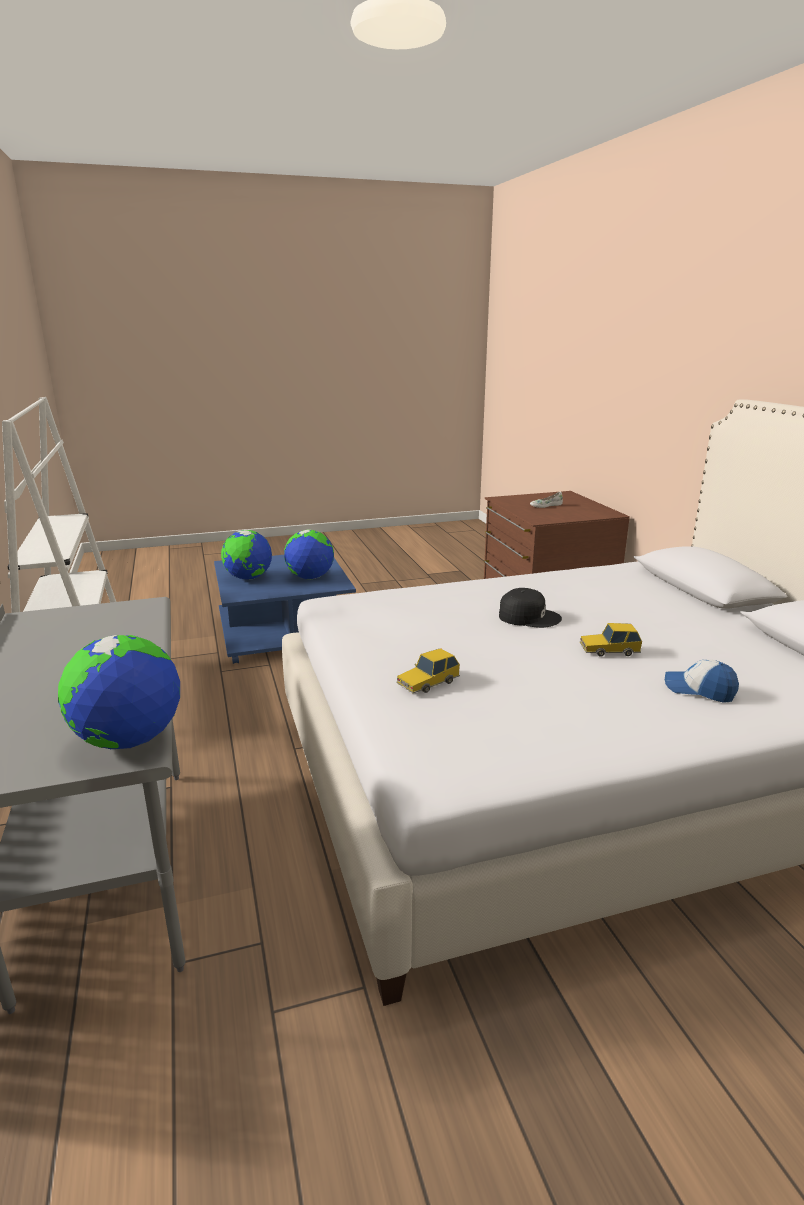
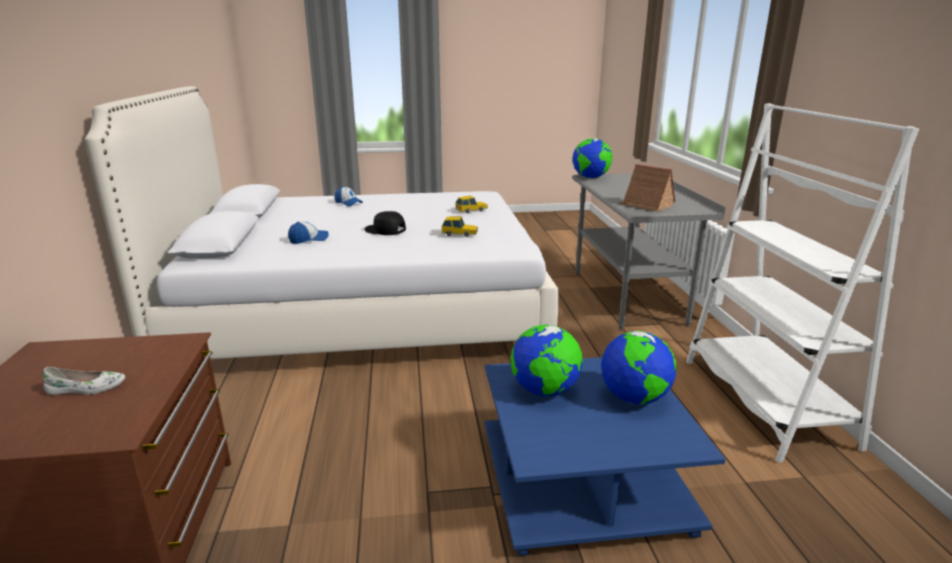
camera: 170 degrees left, 0 degrees up
(110, 624) = (646, 205): none -> toy house
(606, 597) = (308, 239): none -> cap
(609, 650) = (363, 215): toy car -> toy car (459, 233)

